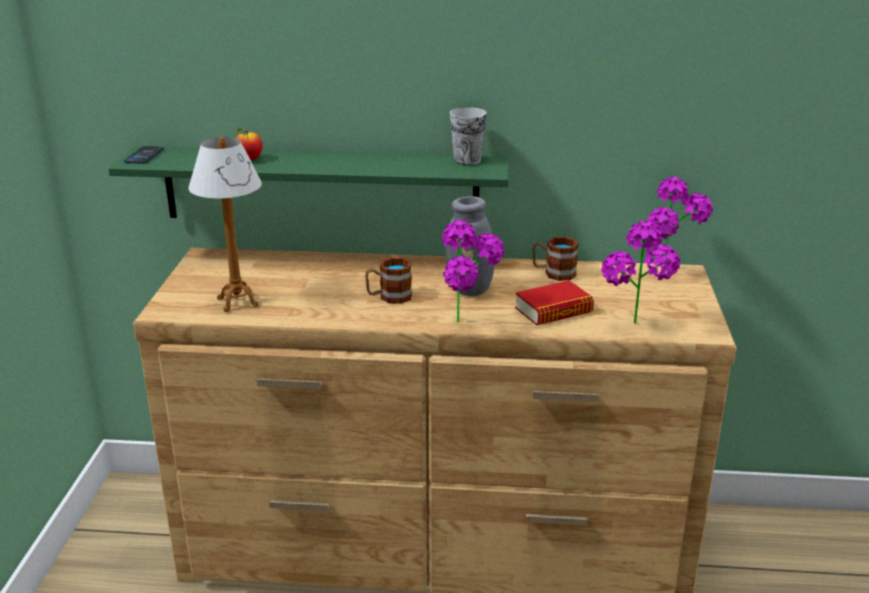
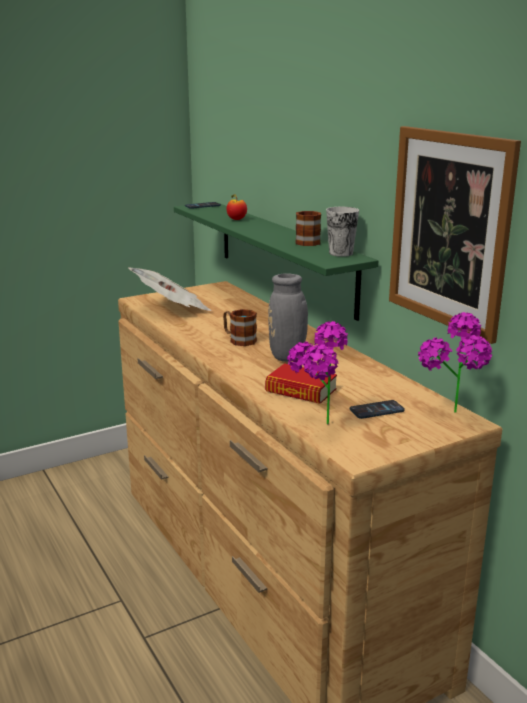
camera: 55 degrees right, 5 degrees down
(237, 302) = (172, 309): table lamp -> newspaper
(469, 325) = (233, 371): potted plant -> none
(553, 273) = (366, 375): mug -> mug (305, 241)
(615, 107) = (449, 230): none -> picture
(629, 295) = (376, 410): none -> phone

